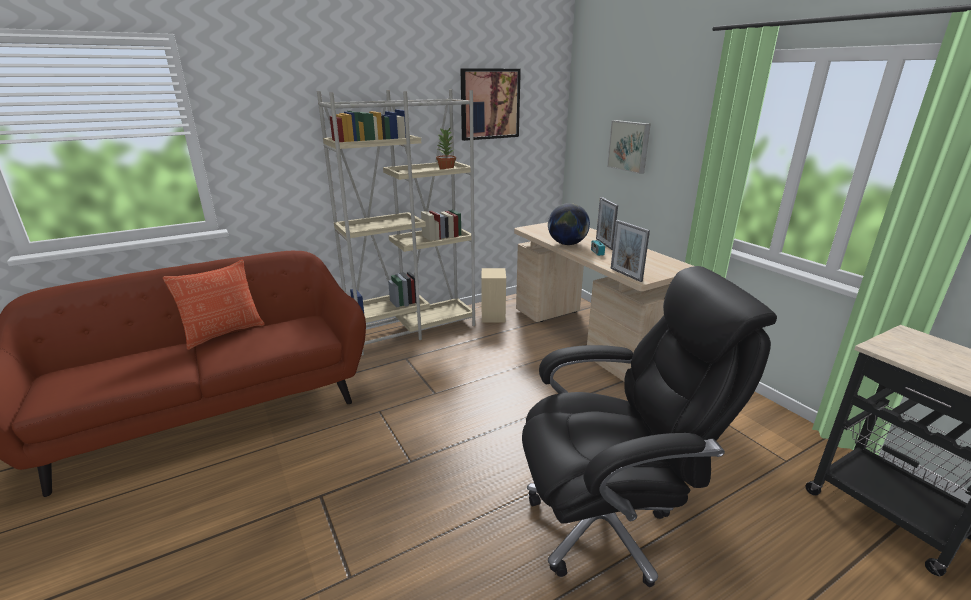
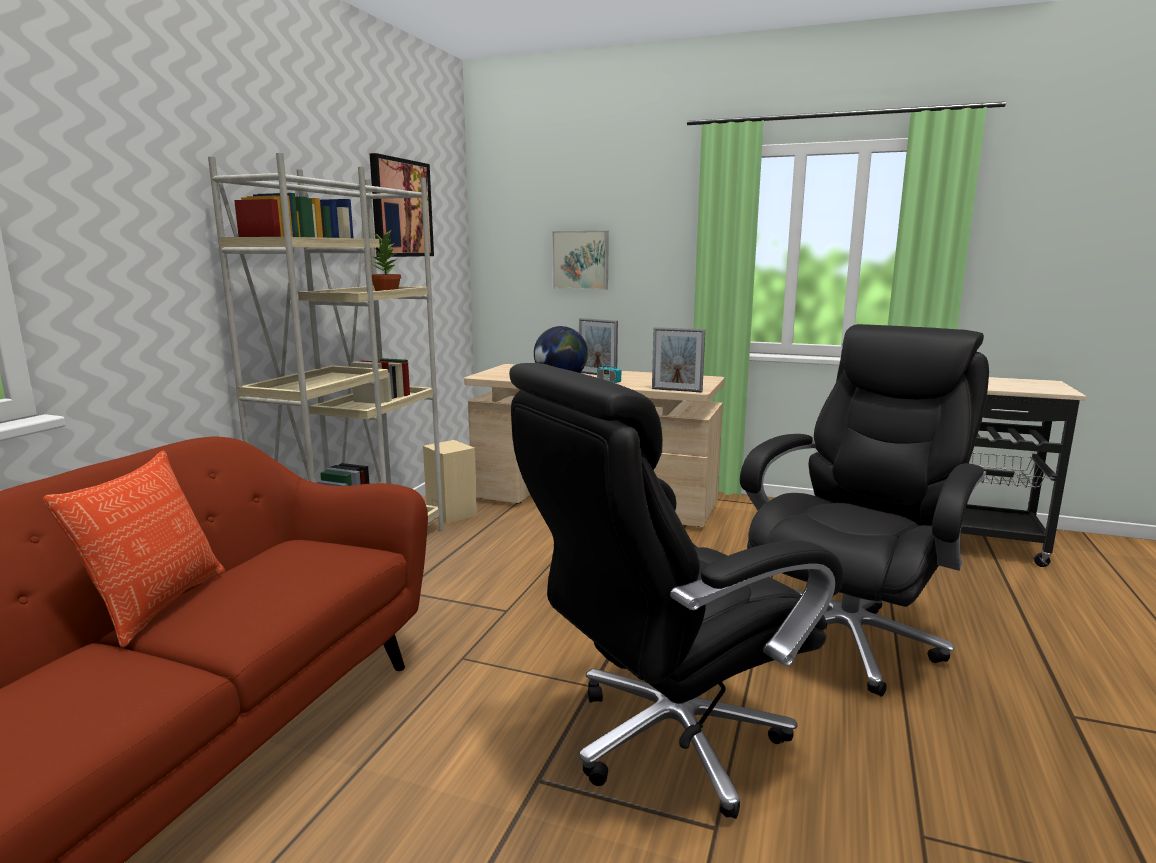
camera: 40 degrees left, 10 degrees down
(393, 517) = (664, 745): none -> black office chair

